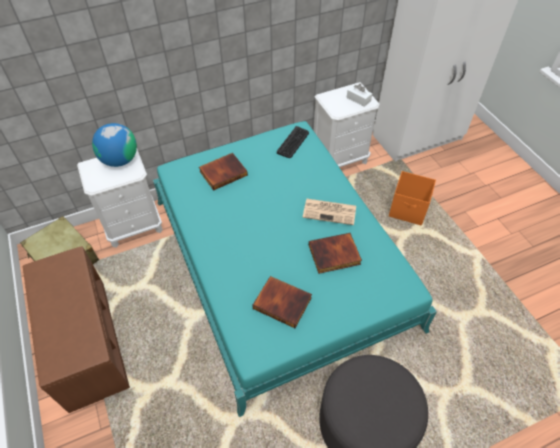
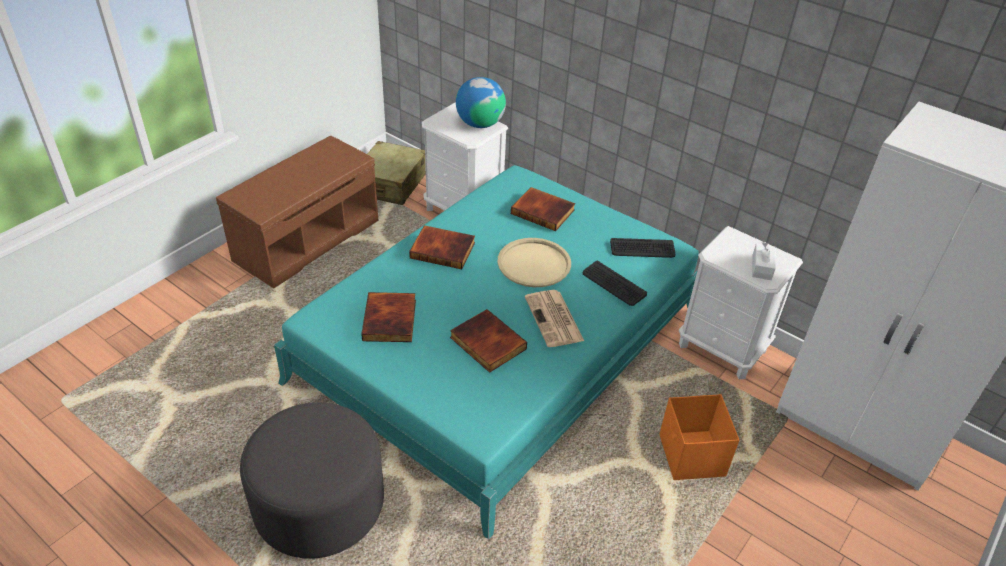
camera: 60 degrees right, 10 degrees down
(227, 242) = (443, 249): none -> book
(273, 199) = (534, 263): none -> beige tray
(316, 170) = (613, 284): none -> keyboard

